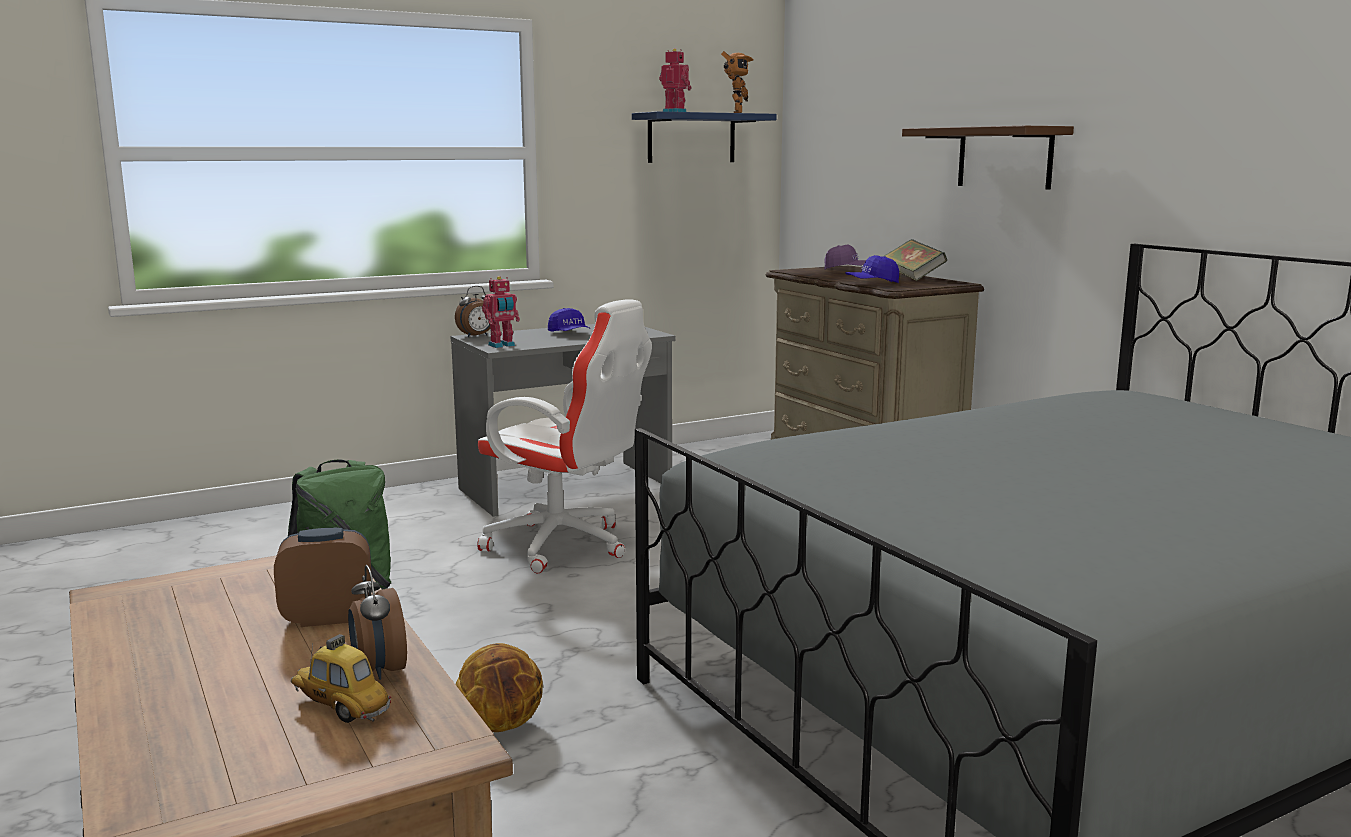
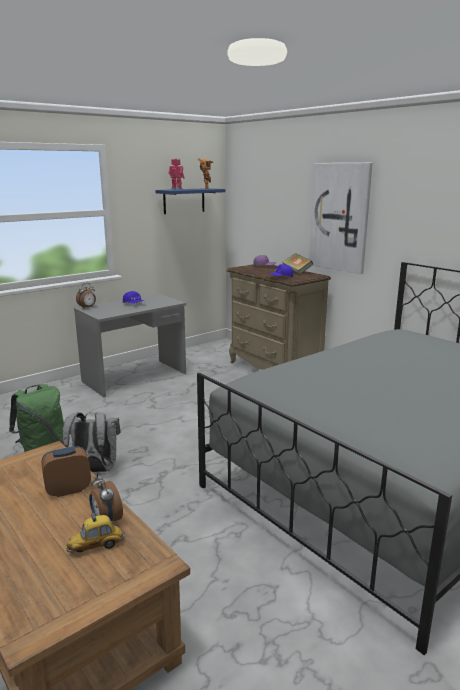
camera: 10 degrees left, 5 degrees up
(340, 708) = (96, 546): toy car -> toy car turned 45 degrees counterclockwise
(433, 636) = (94, 470): none -> grey backpack
(501, 726) = (142, 519): basketball -> none
(502, 346) = (103, 314): toy robot -> none
(566, 548) = (145, 413): white office chair -> none
(1004, 157) = (340, 217): brown shelf -> picture

